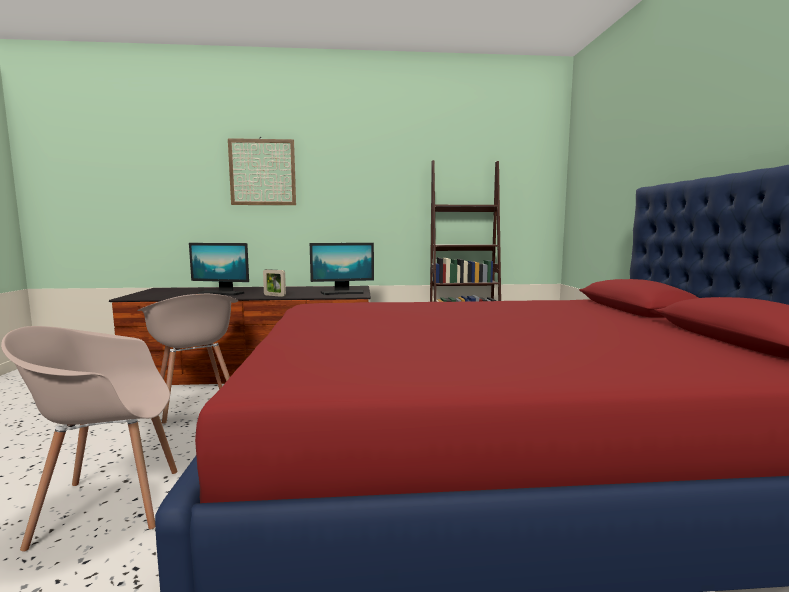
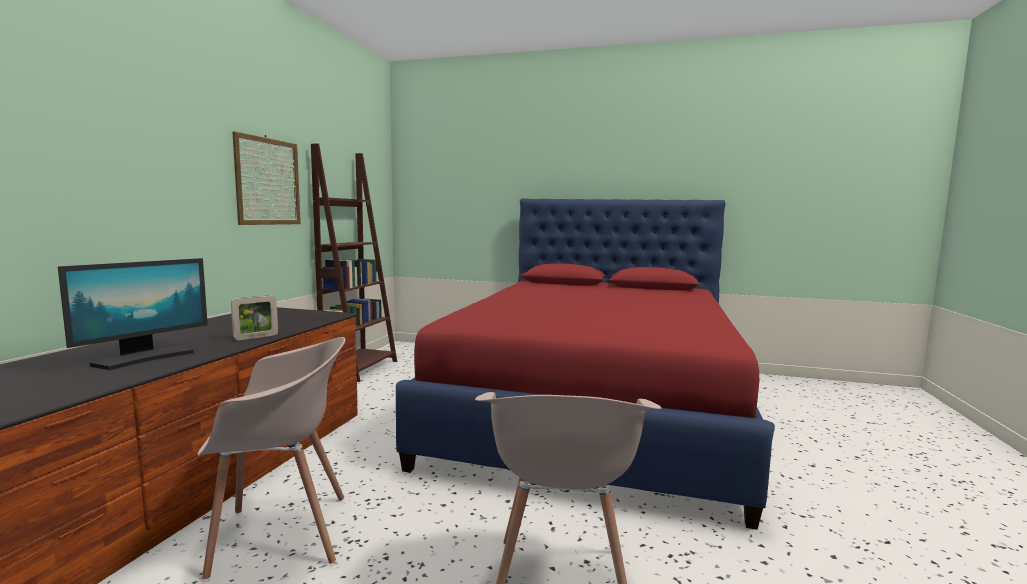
camera: 70 degrees left, 0 degrees up
(262, 171) = (95, 120): picture -> picture (268, 180)
(343, 293) = (306, 316): monitor -> none

